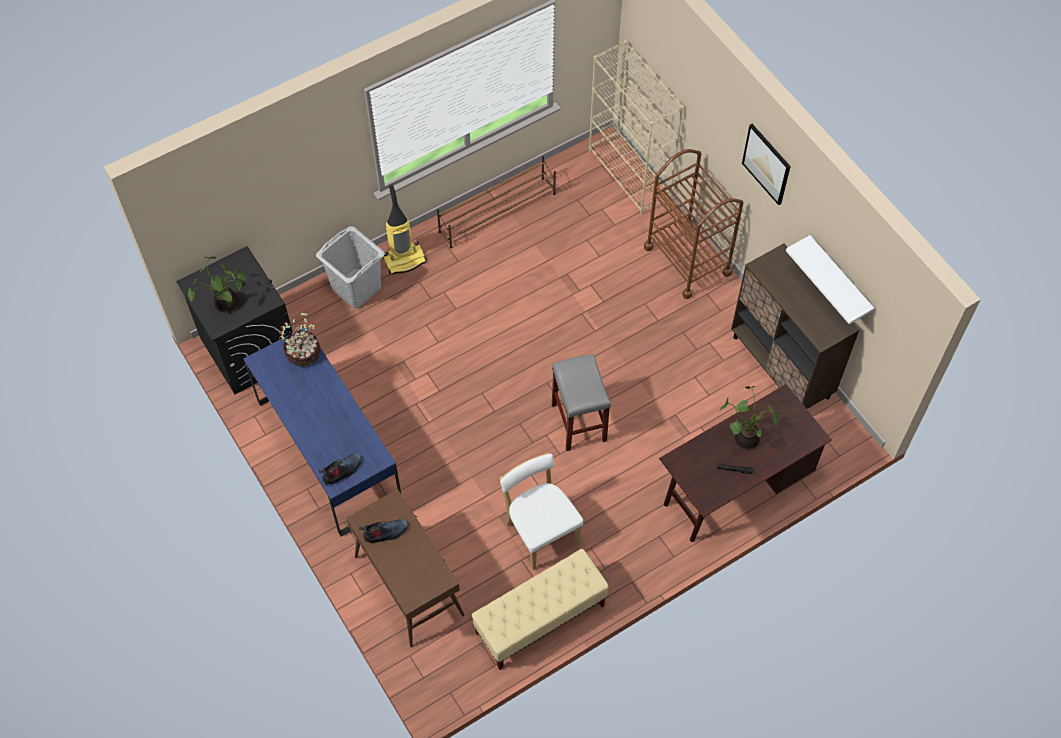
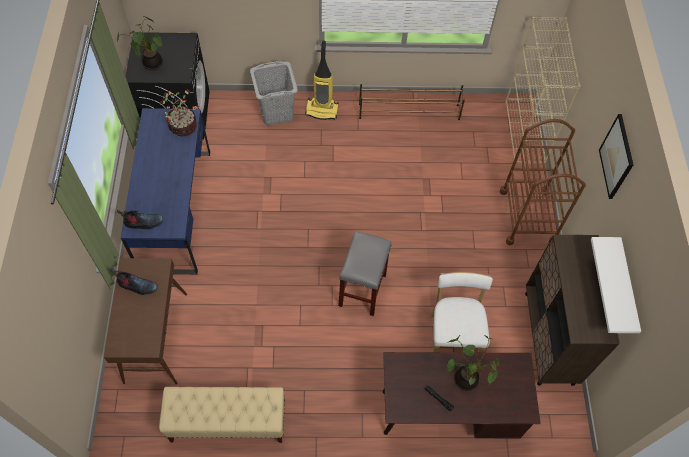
camera: 30 degrees right, 0 degrees up
(540, 531) = (276, 354): white chair -> white chair (453, 334)

